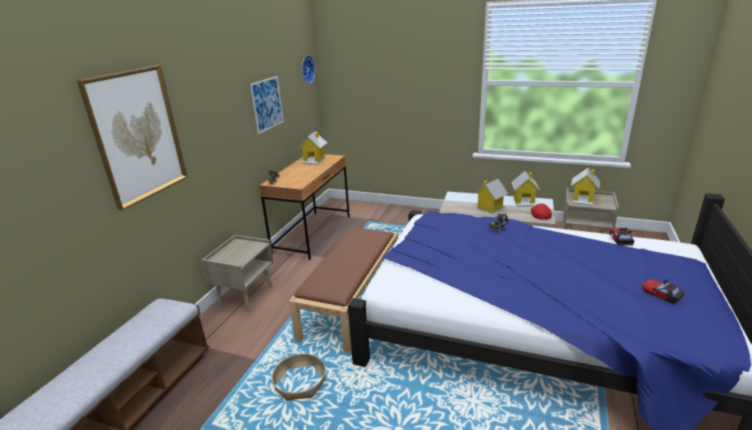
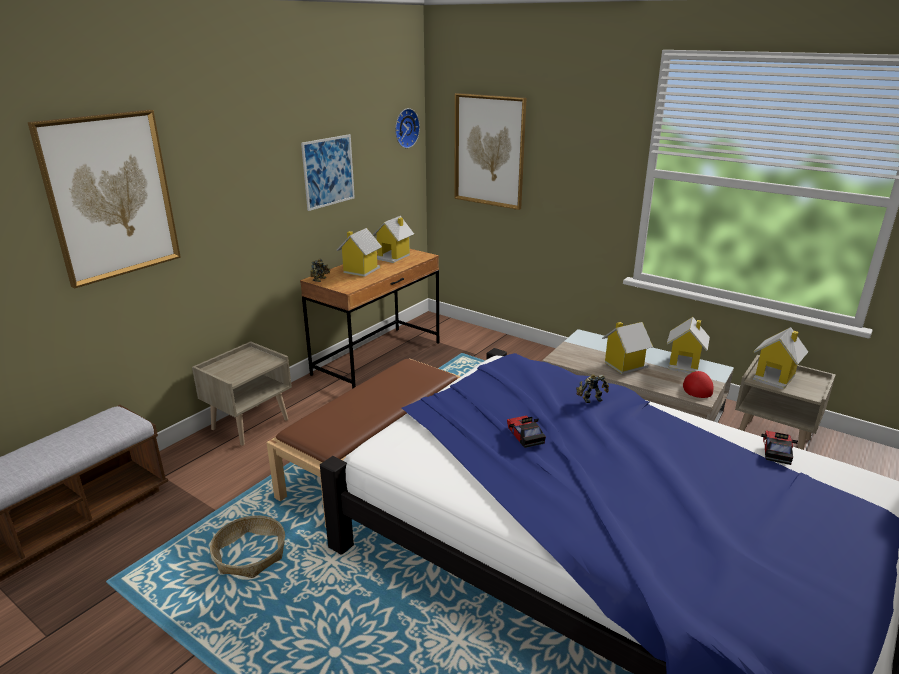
camera: 15 degrees right, 0 degrees up
(298, 172) = (360, 270): none -> toy house
(368, 80) = (489, 151): none -> picture
(661, 294) = (780, 552): toy car -> toy car (525, 435)

